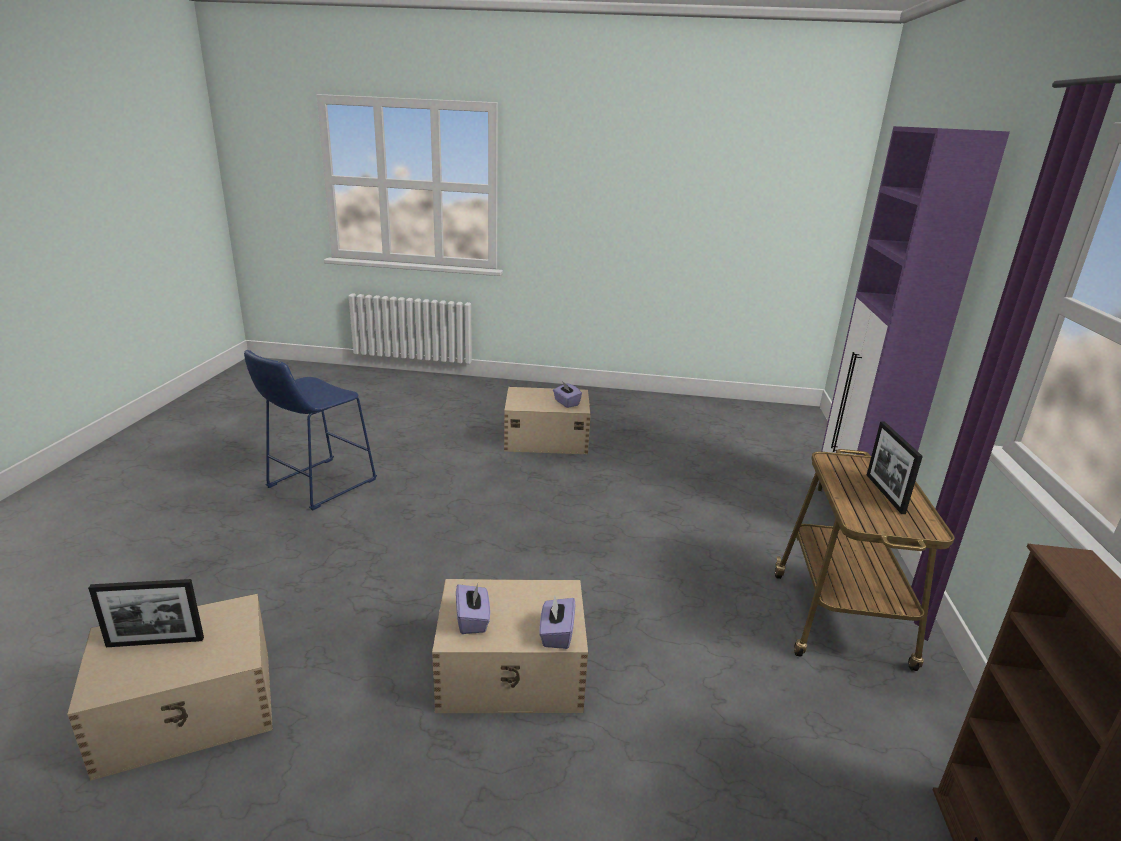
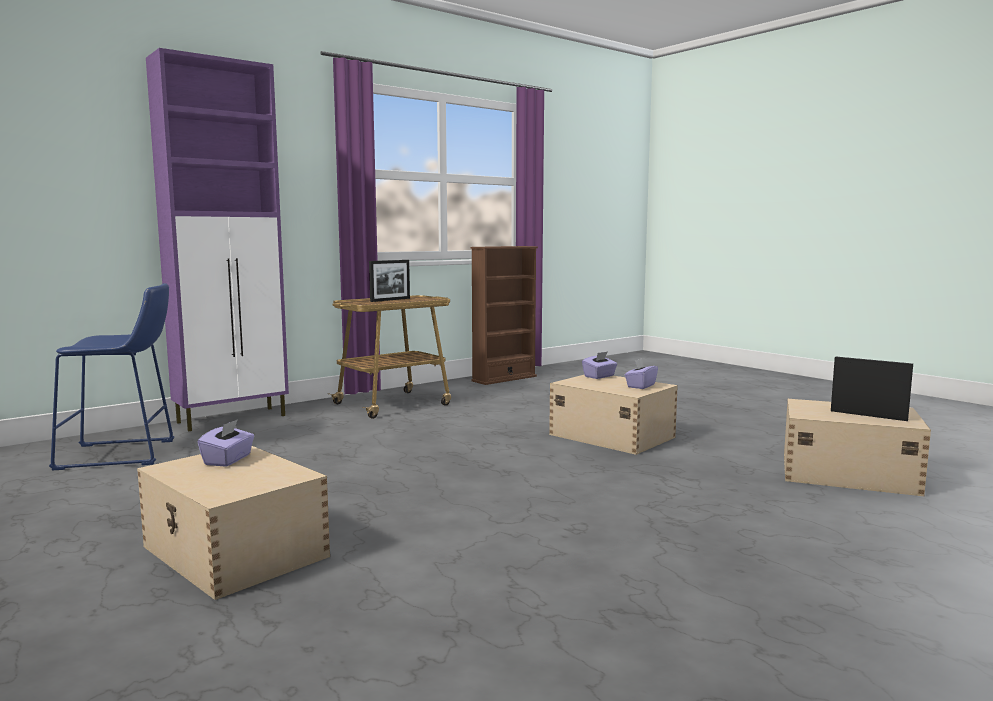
camera: 135 degrees left, 15 degrees down
(317, 485) = (678, 607): blue stool -> blue stool (123, 454)

